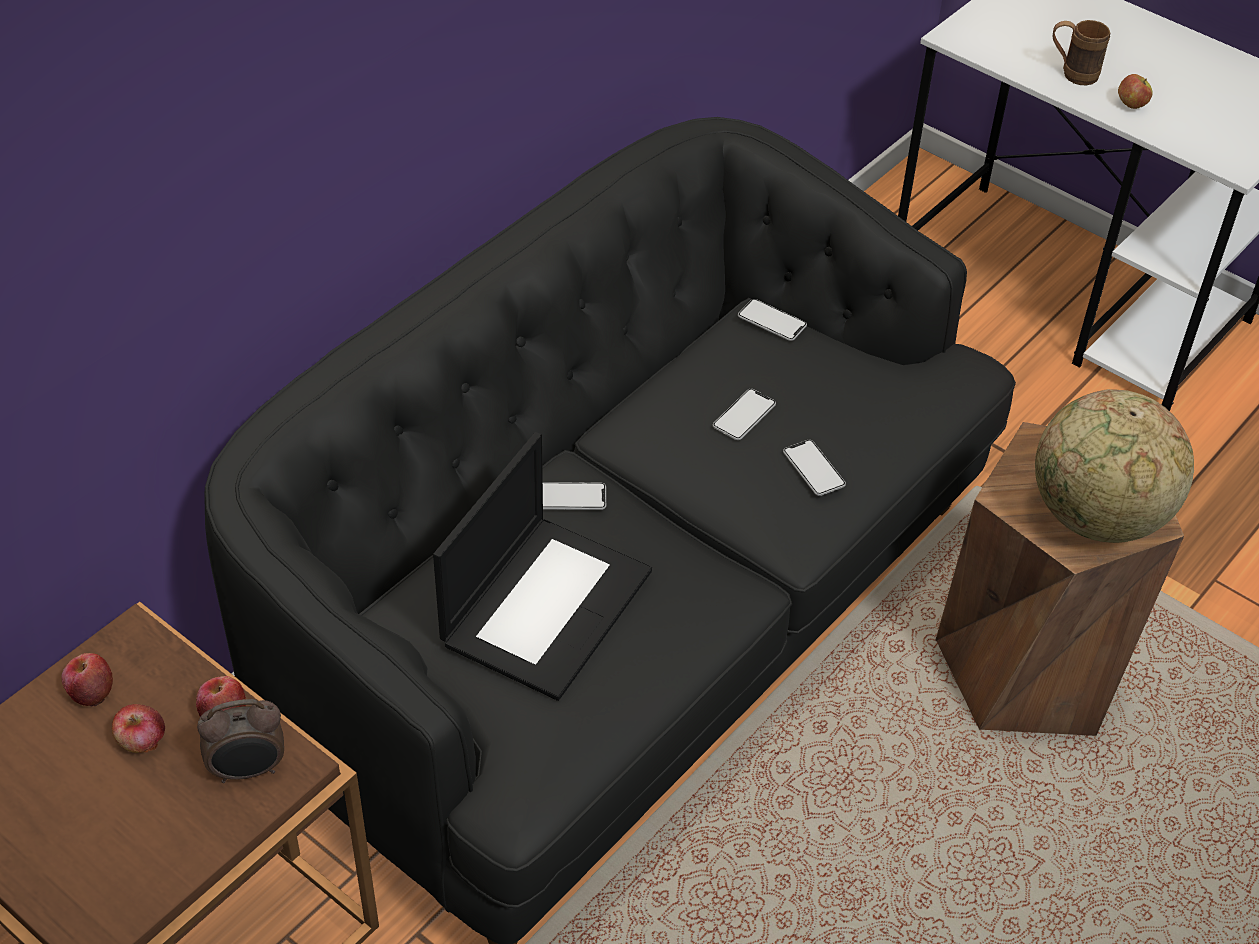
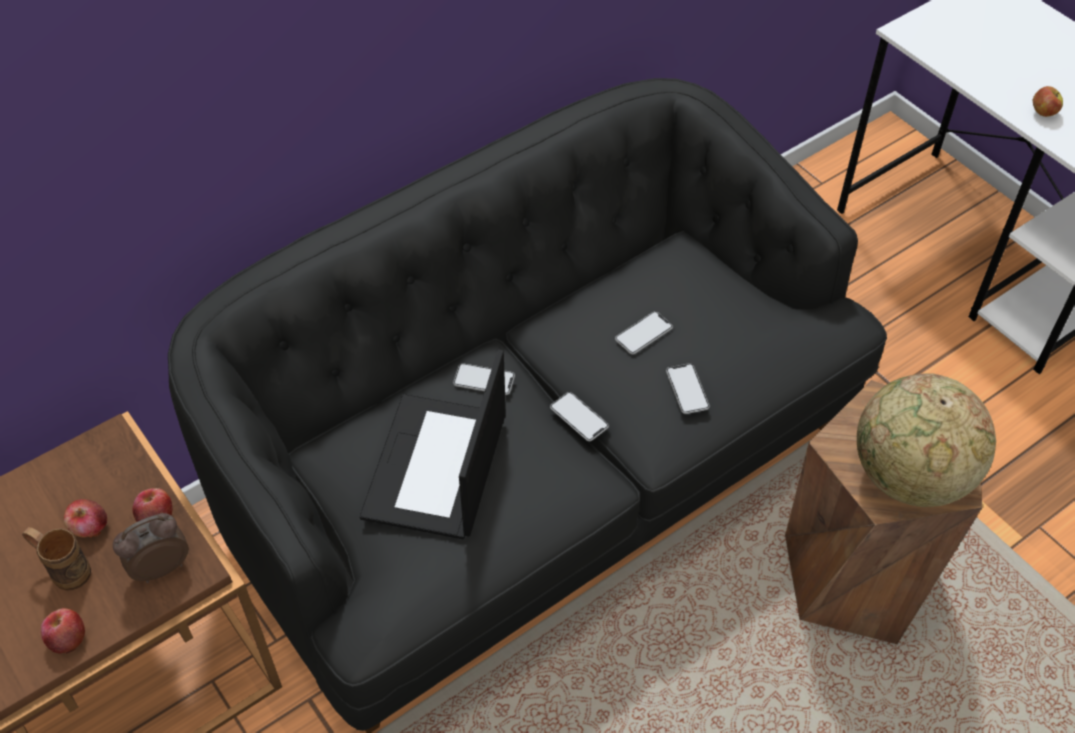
camera: 15 degrees right, 5 degrees up
(91, 691) = (65, 479): apple -> apple (67, 638)
(248, 770) = (160, 567): alarm clock -> alarm clock turned 150 degrees clockwise
(546, 604) = (436, 468): laptop -> laptop turned 150 degrees clockwise
(772, 321) = (692, 255): phone -> phone (579, 417)
(1071, 74) = (998, 77): brown mug -> brown mug (64, 570)

